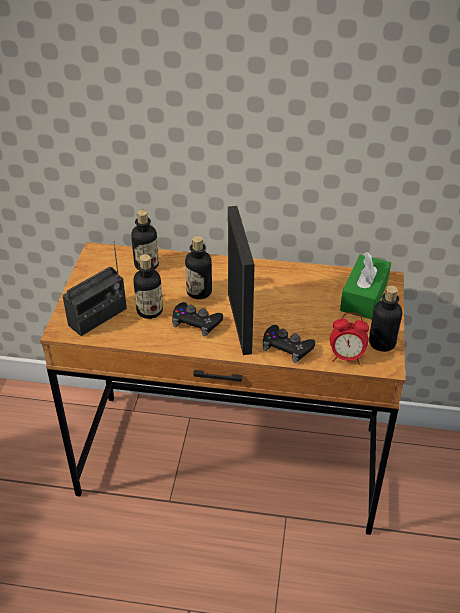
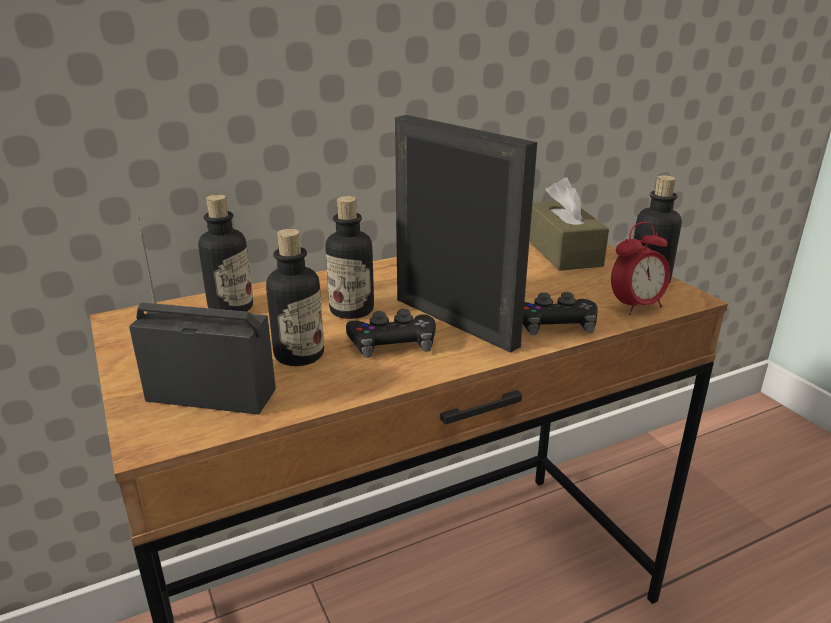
camera: 35 degrees left, 15 degrees down
(98, 317) = (211, 395): radio -> radio turned 90 degrees counterclockwise
(364, 296) = (562, 251): green tissue box -> brown tissue box

